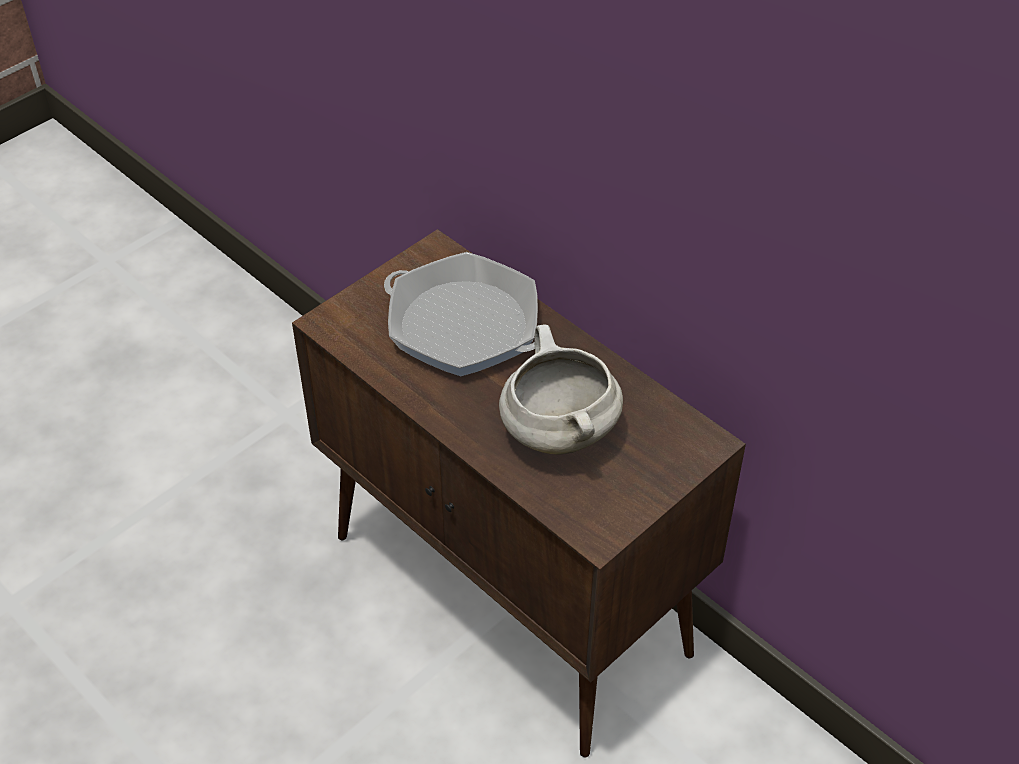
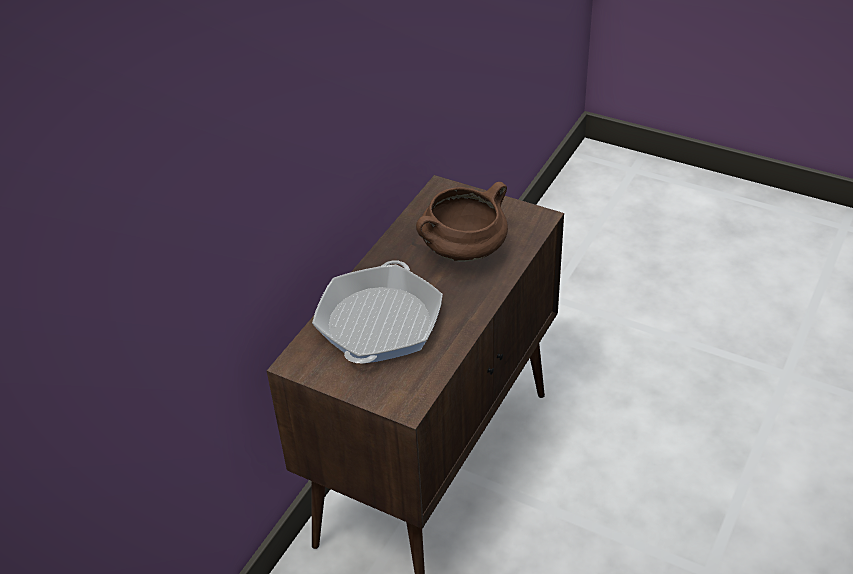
camera: 105 degrees left, 5 degrees down
(557, 431) = (463, 252): white cooking pot -> brown cooking pot

